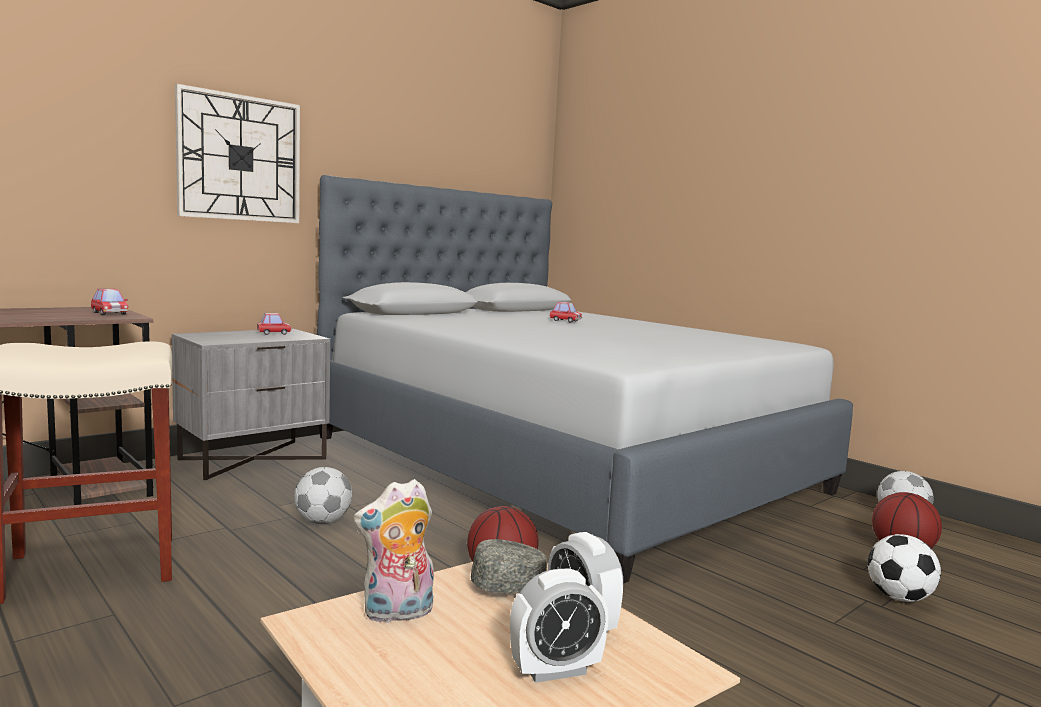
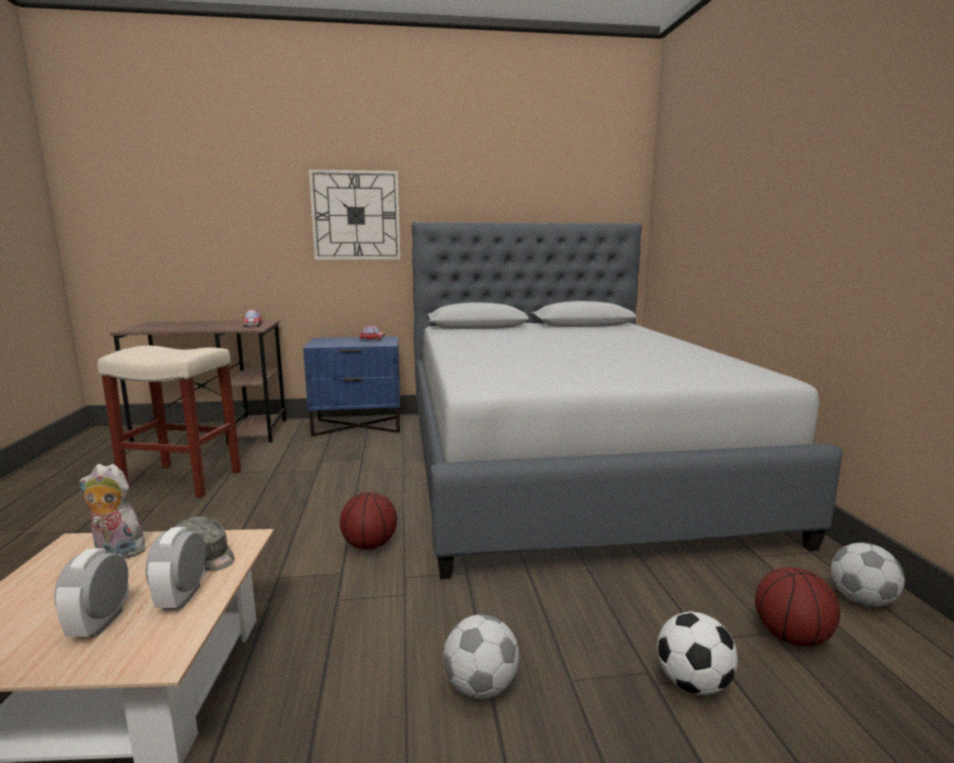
camera: 35 degrees right, 5 degrees up
(253, 458) = (358, 426): grey nightstand -> blue nightstand
(323, 522) = (328, 478): football -> football (481, 687)
(555, 670) = (100, 623): alarm clock -> alarm clock turned 75 degrees clockwise
(565, 321) = (586, 338): toy car -> none

